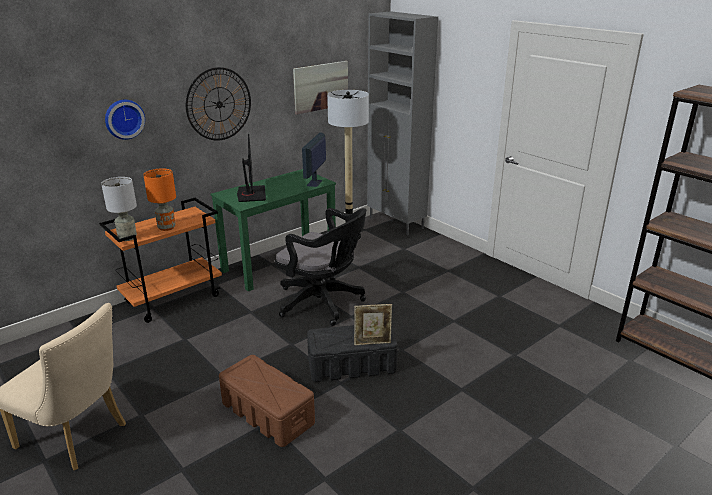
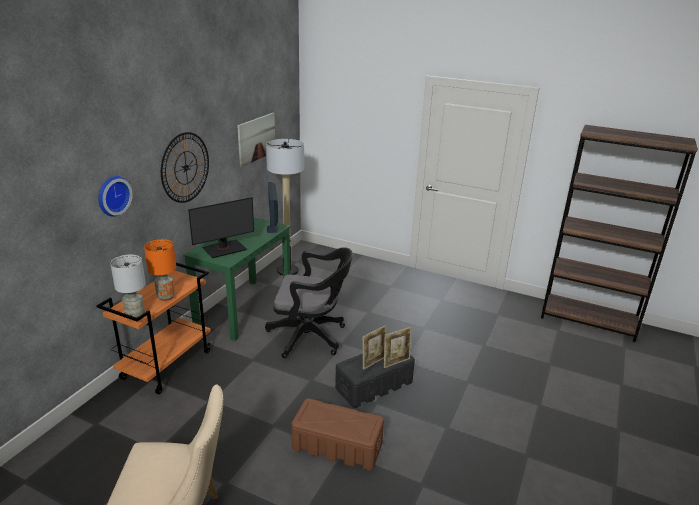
camera: 25 degrees left, 0 degrees up
(251, 194) = (224, 249): monitor -> monitor turned 90 degrees clockwise
(348, 337) = (373, 362): none -> picture frame
(396, 223) = (319, 251): grey cabinet -> none

